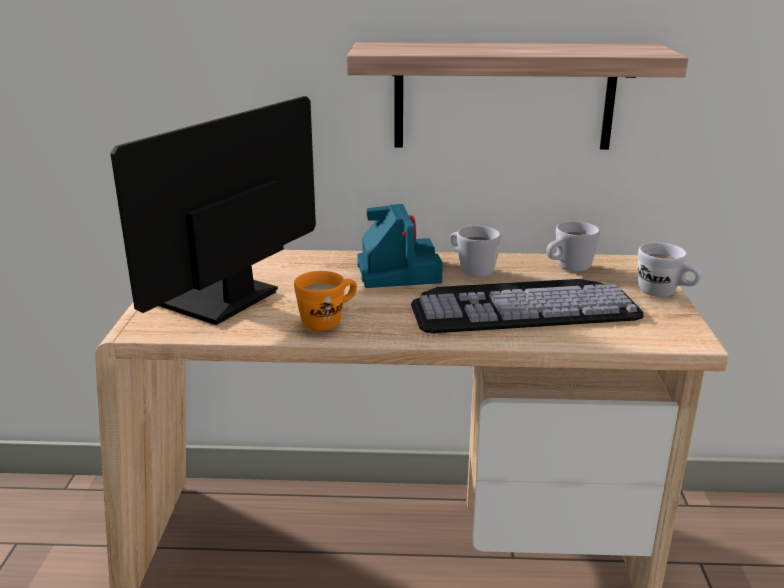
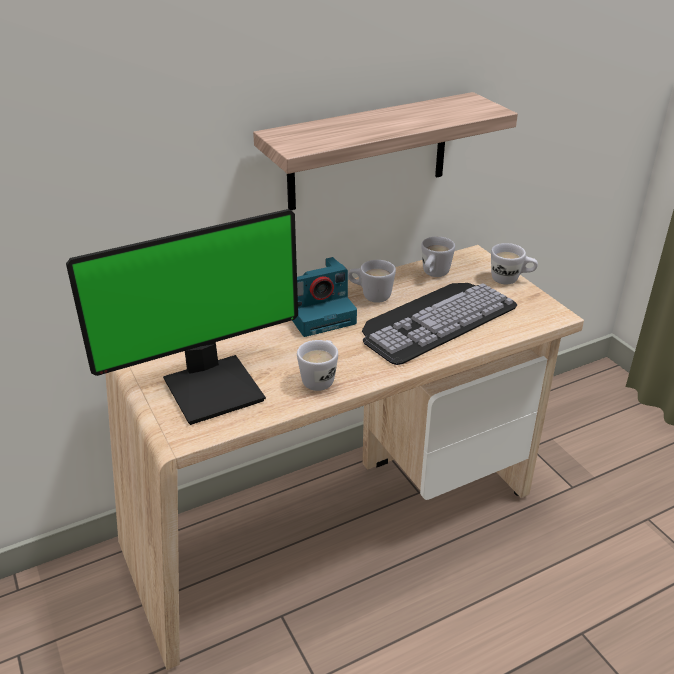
camera: 30 degrees left, 10 degrees up
(218, 300) = (213, 387): monitor -> monitor turned 120 degrees counterclockwise
(329, 321) = (320, 378): orange mug -> white mug
(397, 271) = (319, 313): camera -> camera turned 105 degrees clockwise

